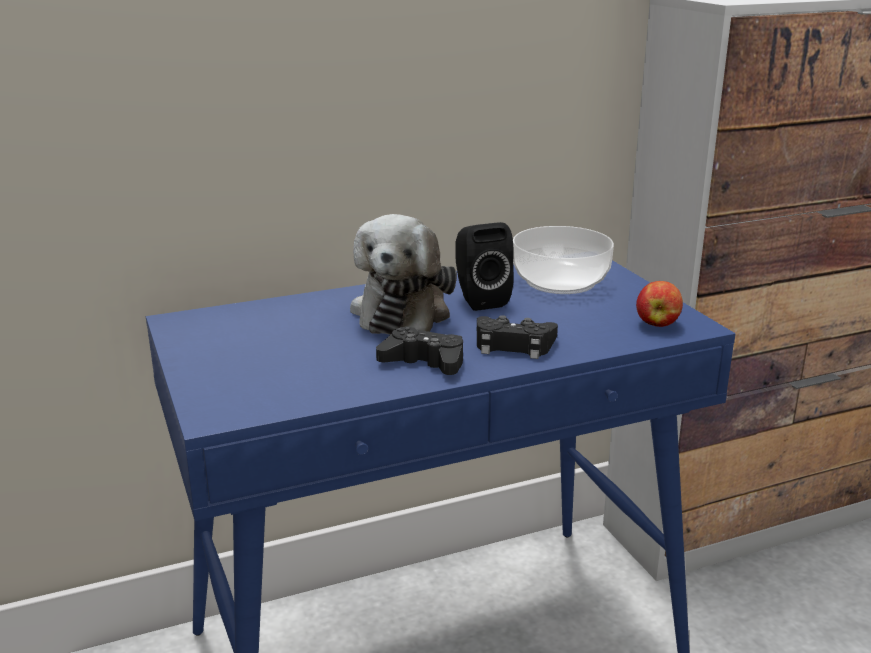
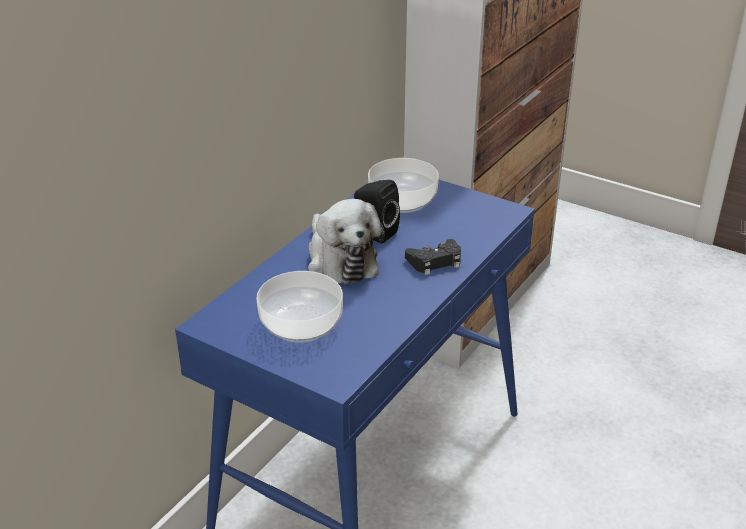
camera: 35 degrees left, 10 degrees up
(267, 352) = (302, 324): none -> bowl
(424, 362) = (402, 294): black game controller -> none
(657, 323) = (490, 216): apple -> none

